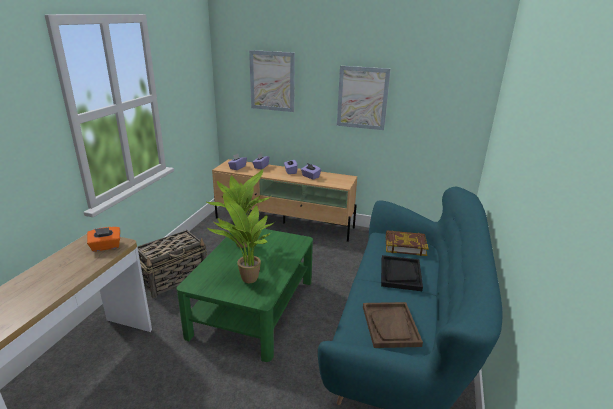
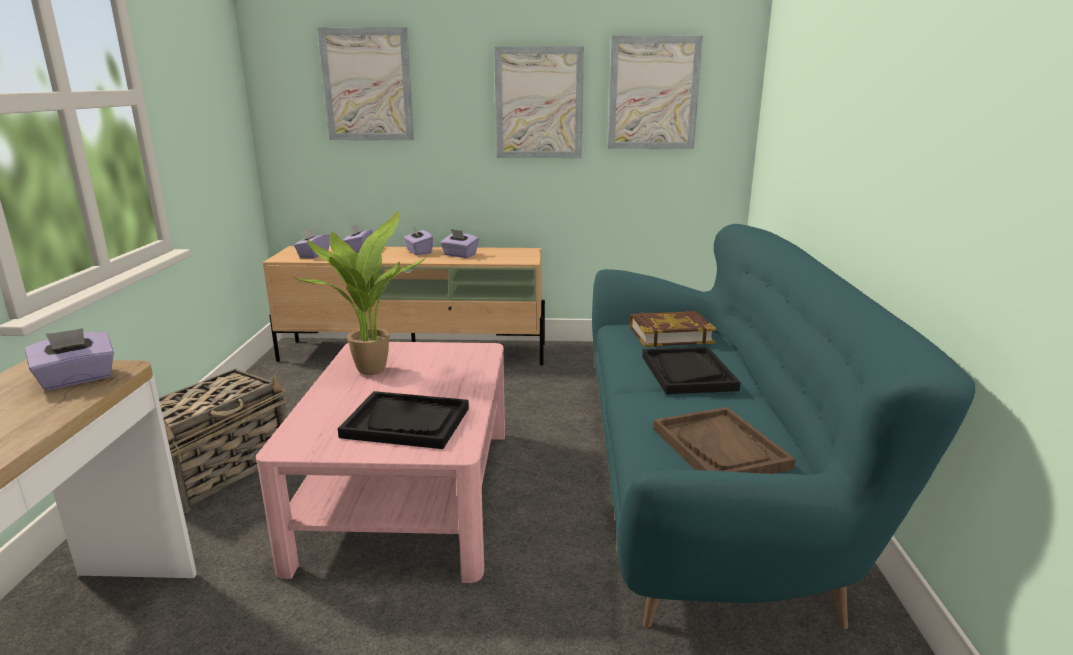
camera: 15 degrees left, 5 degrees down
(106, 247) = (77, 379): orange tissue box -> purple tissue box
(247, 280) = (407, 422): potted plant -> black tray
(253, 307) = (409, 493): green coffee table -> pink coffee table
(429, 98) = (653, 93): none -> picture

